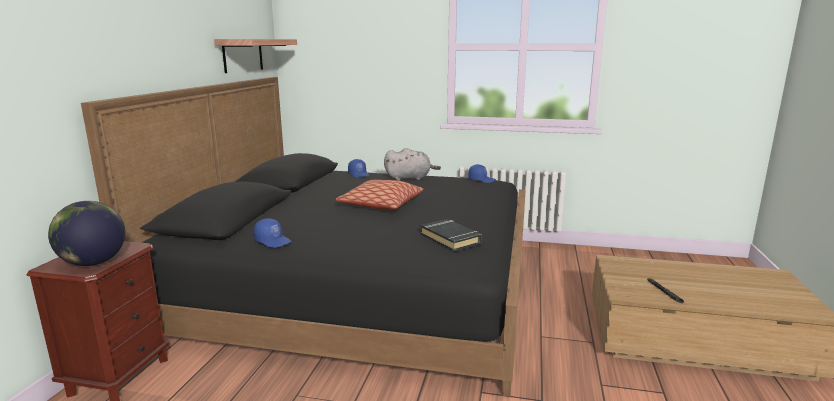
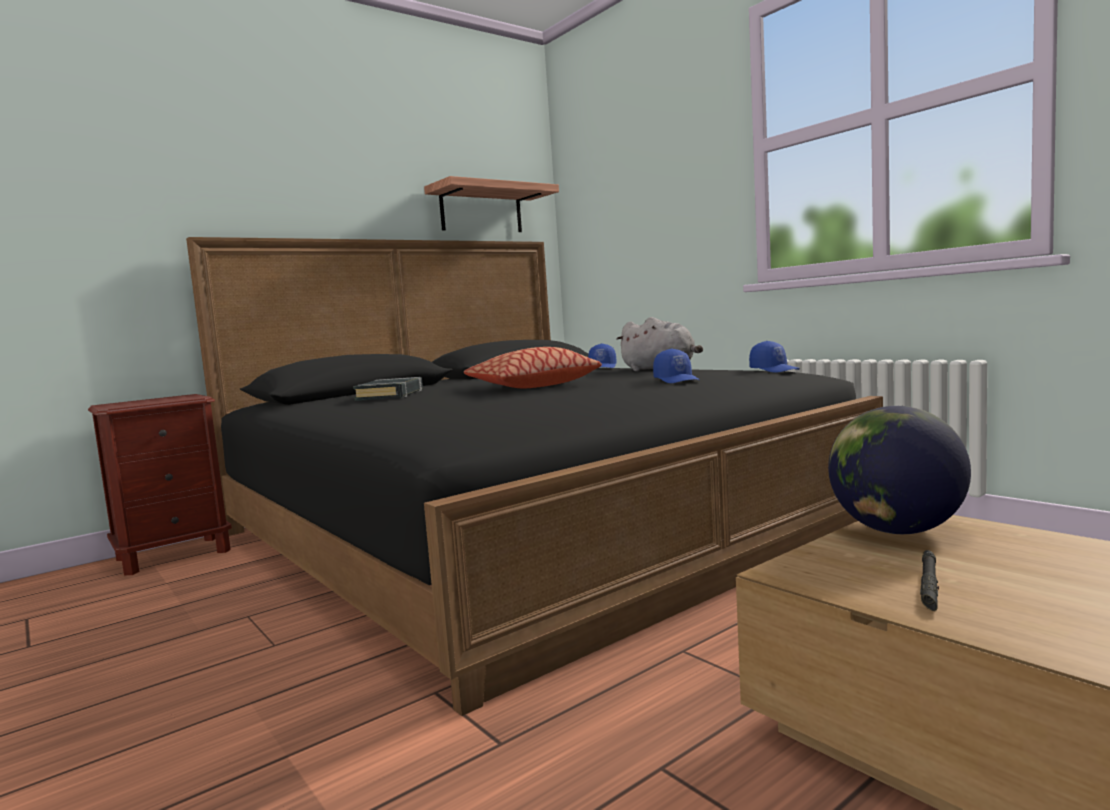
camera: 40 degrees right, 10 degrees down
(93, 263) = (134, 403): globe -> globe (896, 530)
(273, 241) = (318, 406): blue cap -> blue cap (677, 380)
(450, 239) = (501, 412): black book -> black book (391, 395)

